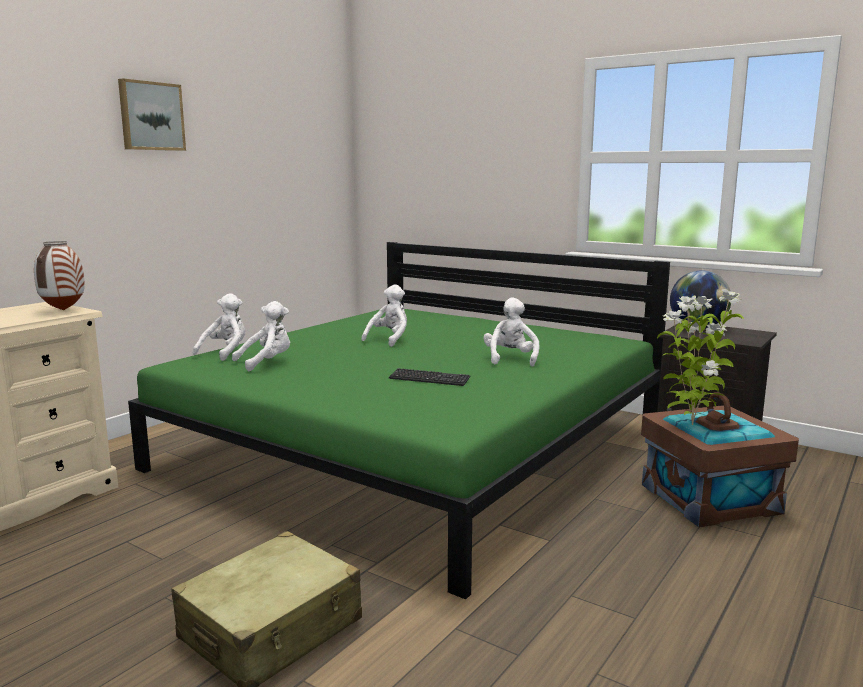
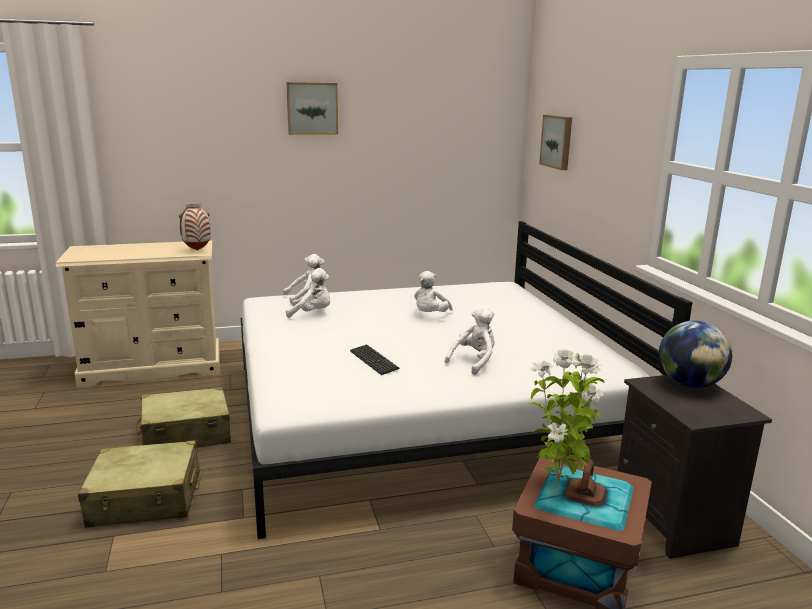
camera: 40 degrees right, 5 degrees up
(194, 554) = (186, 434): none -> beige suitcase
(389, 339) = (430, 315): white plush toy -> white plush toy turned 135 degrees clockwise
(414, 156) = (557, 141): none -> picture
(416, 447) = (422, 413): green bed -> white bed

